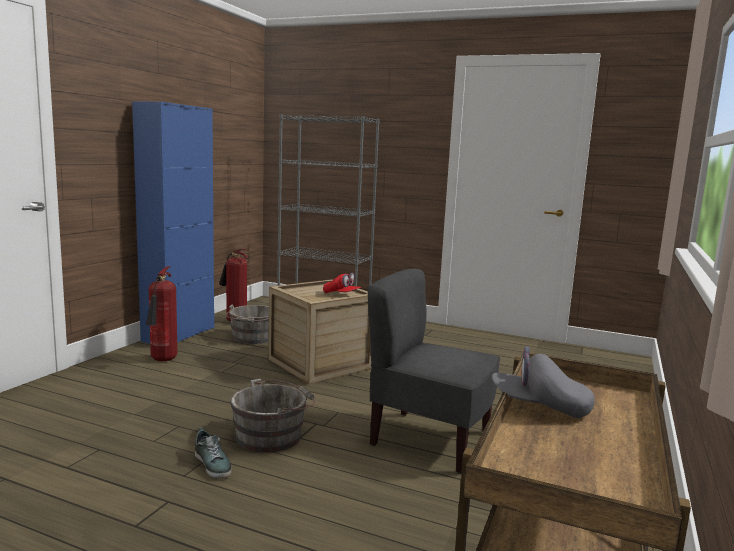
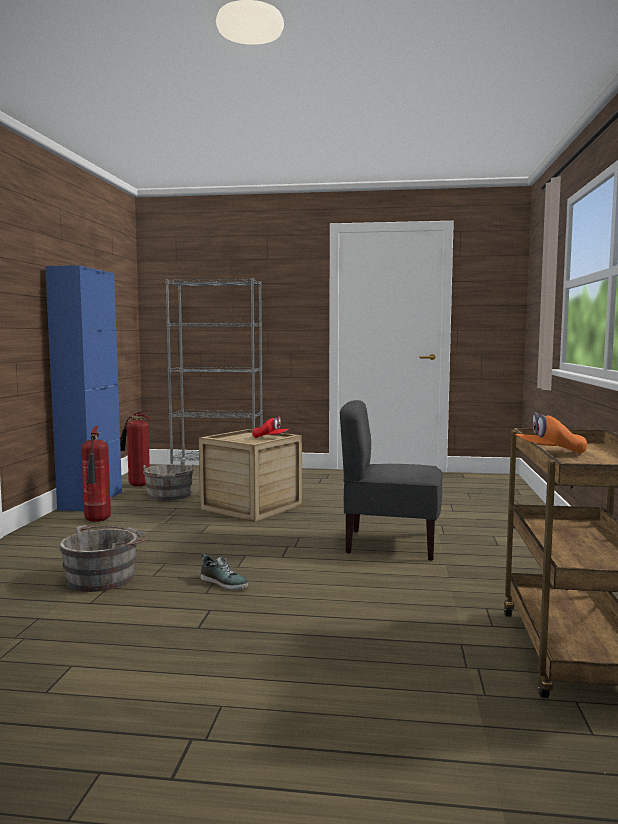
camera: 15 degrees left, 5 degrees down
(272, 435) = (257, 558): grey bucket -> grey bucket (104, 578)
(540, 407) = (550, 453): grey cap -> orange cap

